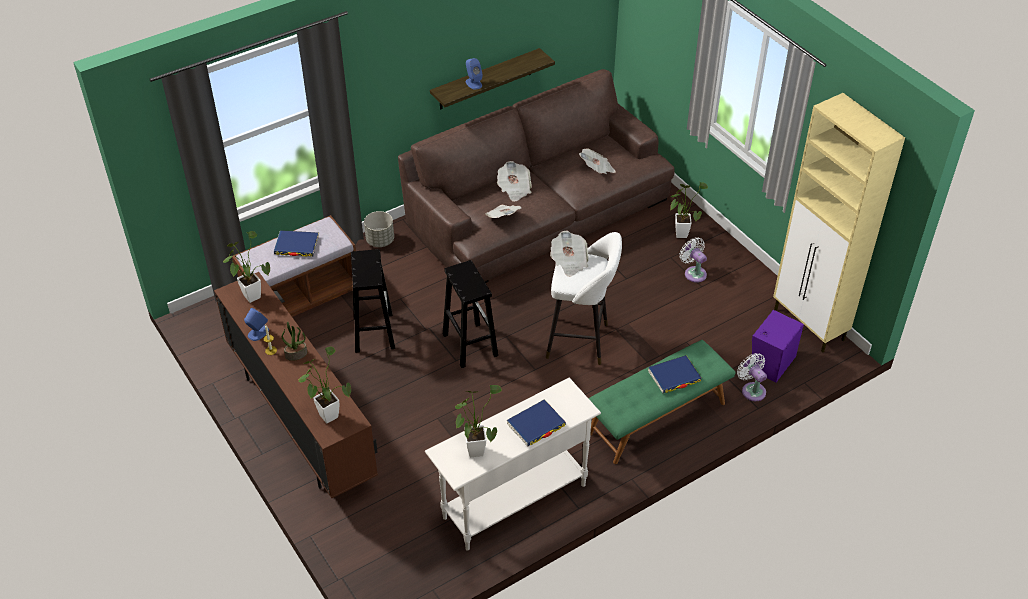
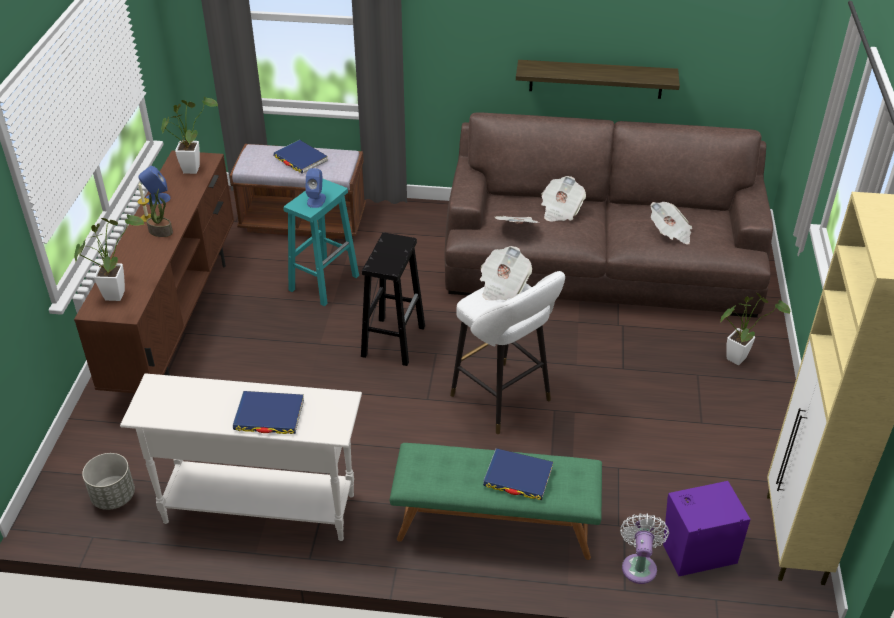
camera: 40 degrees right, 5 degrees down
(373, 332) = (324, 282): black stool -> turquoise stool
(380, 240) = (422, 212): grey planter -> grey planter (114, 496)
(473, 83) = (568, 71): blue speaker -> blue speaker (316, 200)
(475, 448) = (188, 399): potted plant -> none
(694, 273) = (707, 404): white fan -> none

